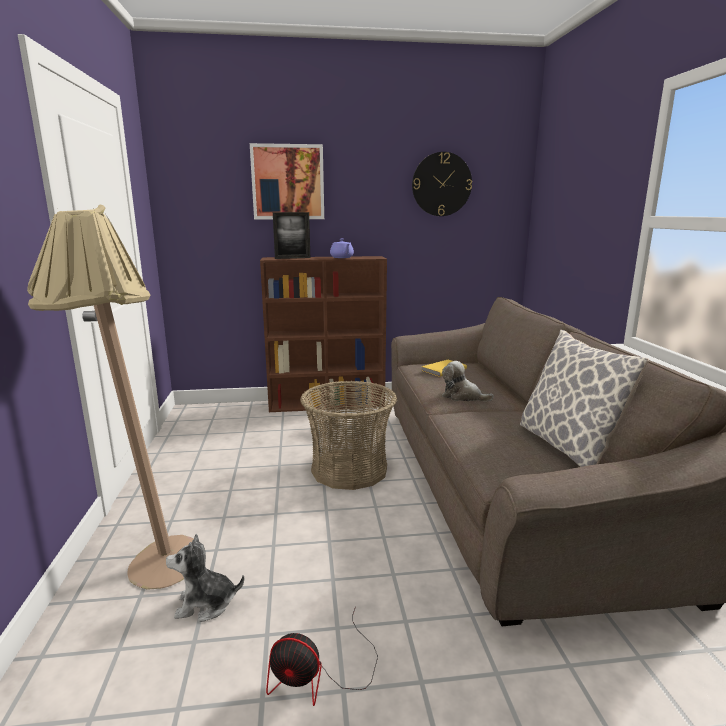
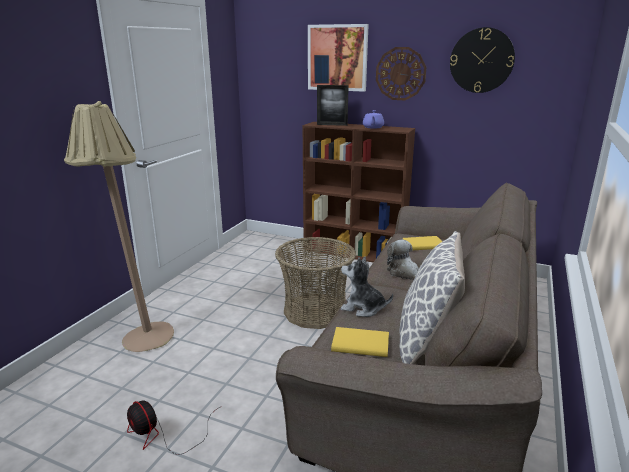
camera: 30 degrees right, 5 degrees up
(205, 604) = (145, 369): plush toy -> plush toy (363, 308)
(361, 199) = (400, 74): none -> wall clock
(521, 466) = (359, 343): none -> yellow book

